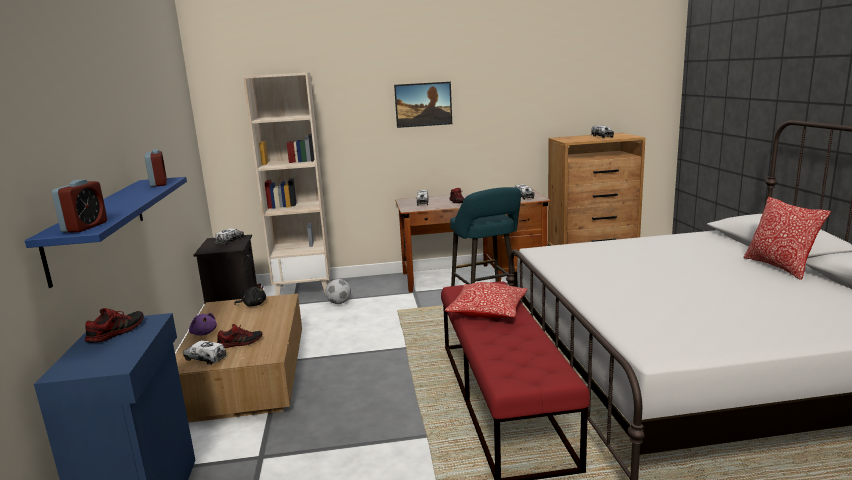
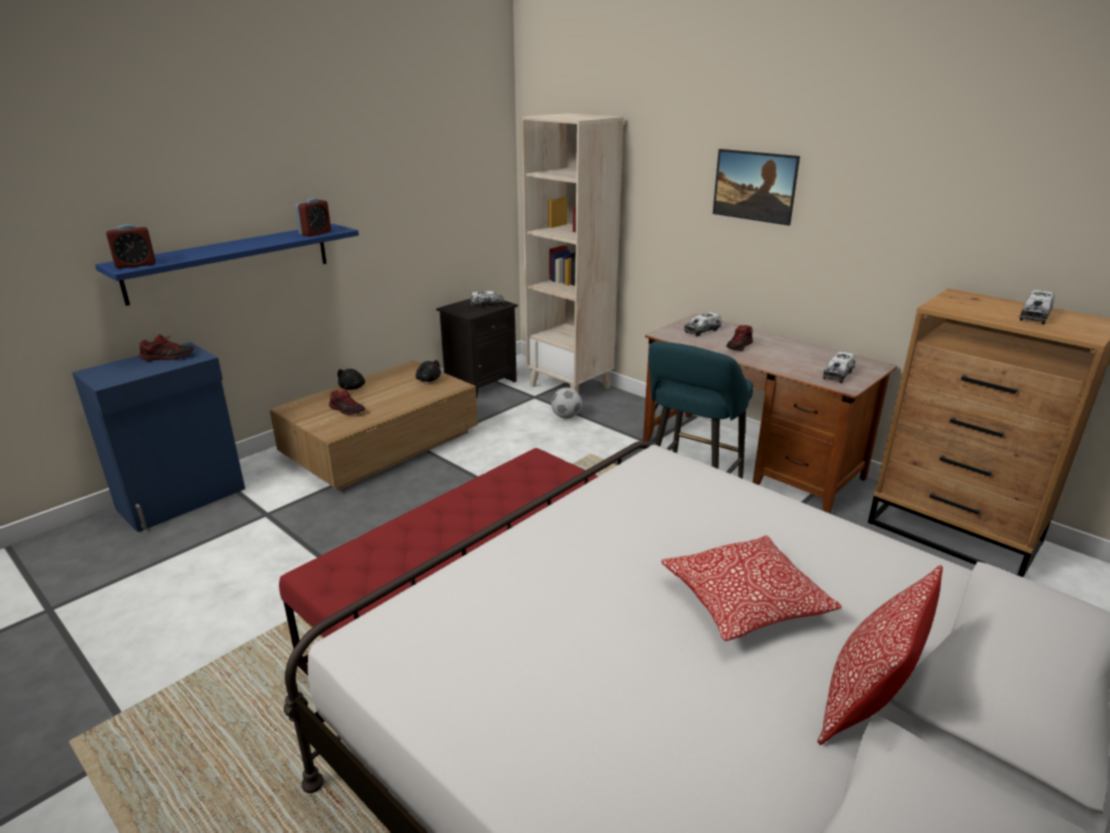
camera: 50 degrees right, 10 degrees up
(204, 333) = (353, 387): purple plush toy -> black plush toy
(205, 358) = (308, 410): toy truck -> none
(487, 311) = (489, 497): pillow -> pillow (745, 601)

